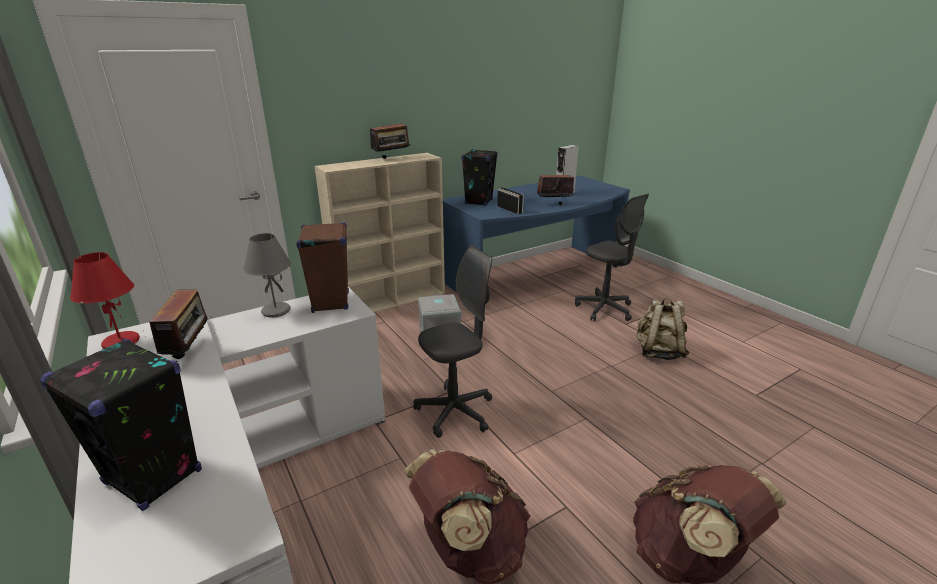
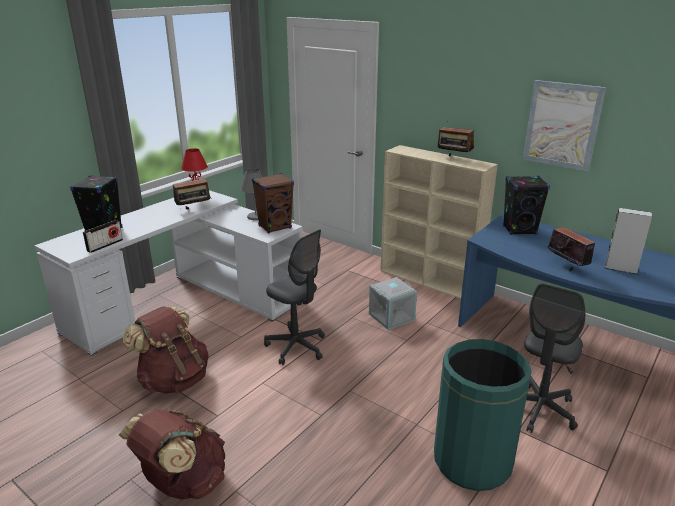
camera: 70 degrees right, 0 degrees up
(472, 100) = (562, 125): none -> picture
(509, 209) = (515, 247): radio -> radio (105, 245)
(658, 352) = (472, 461): beige backpack -> green trash can

